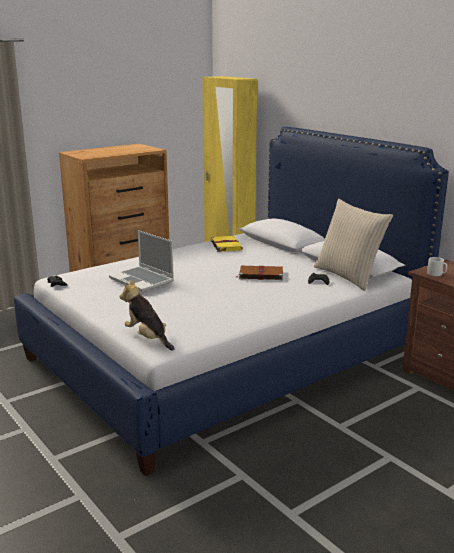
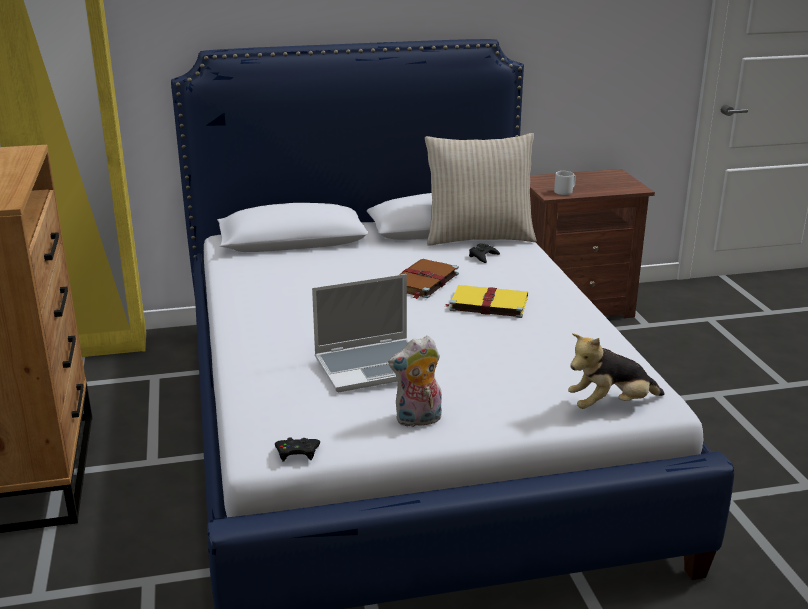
camera: 65 degrees left, 5 degrees up
(99, 299) = (418, 420): none -> plush toy
(226, 245) = (261, 275): yellow book -> yellow book (487, 304)

